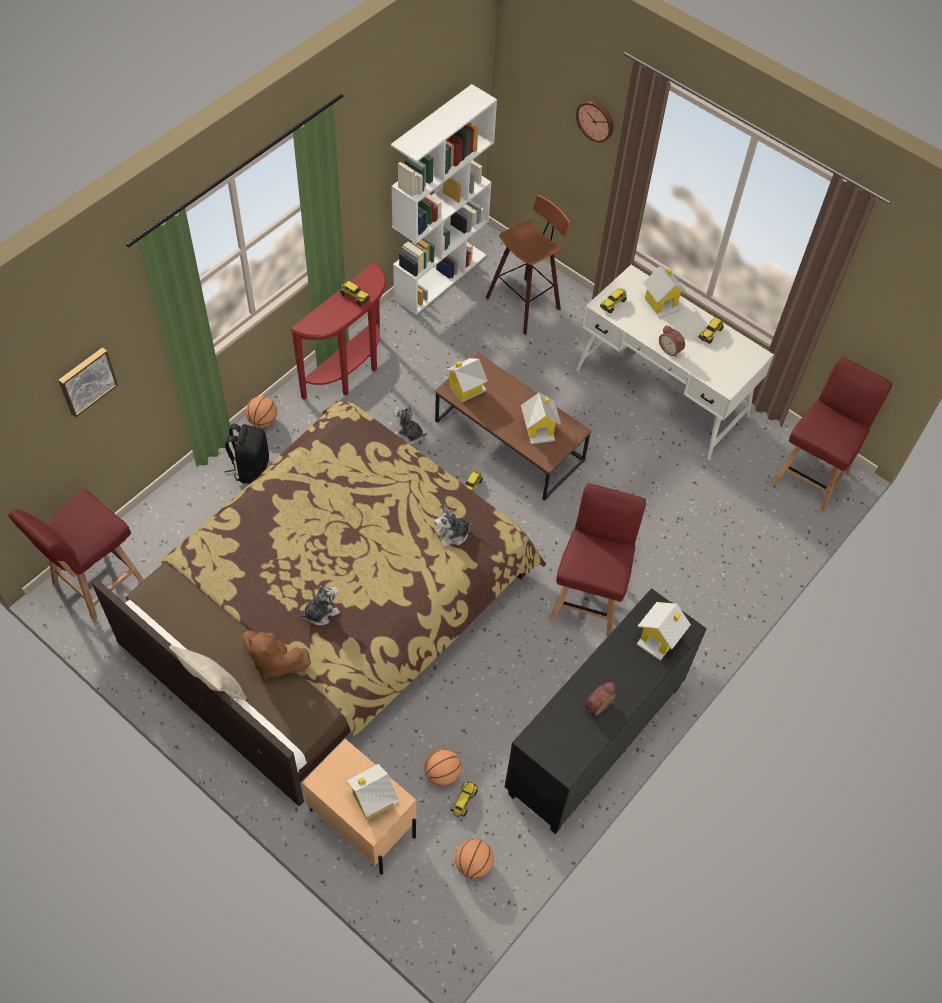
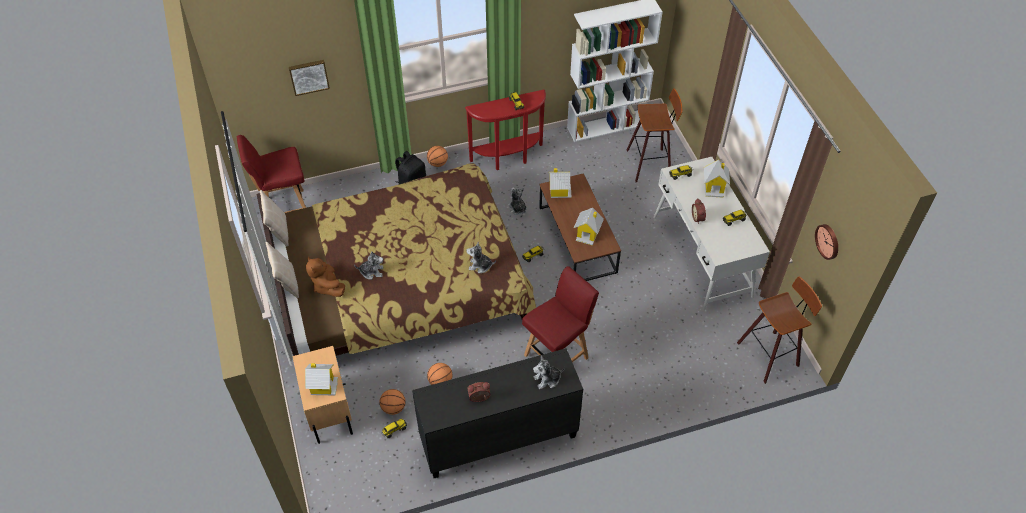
camera: 35 degrees right, 5 degrees down
(146, 620) = (278, 231): none -> beige pillow
(473, 864) = (373, 467): basketball -> basketball (440, 381)
(596, 120) = (717, 45): wall clock -> wall clock (828, 241)
(659, 639) = (547, 379): toy house -> plush toy
(811, 476) = (770, 354): red chair -> stool

